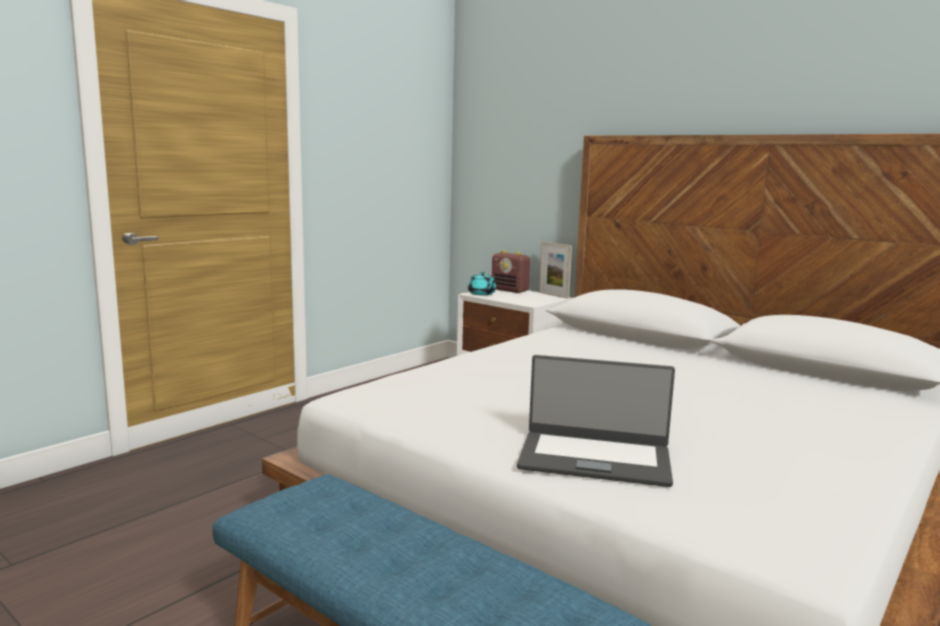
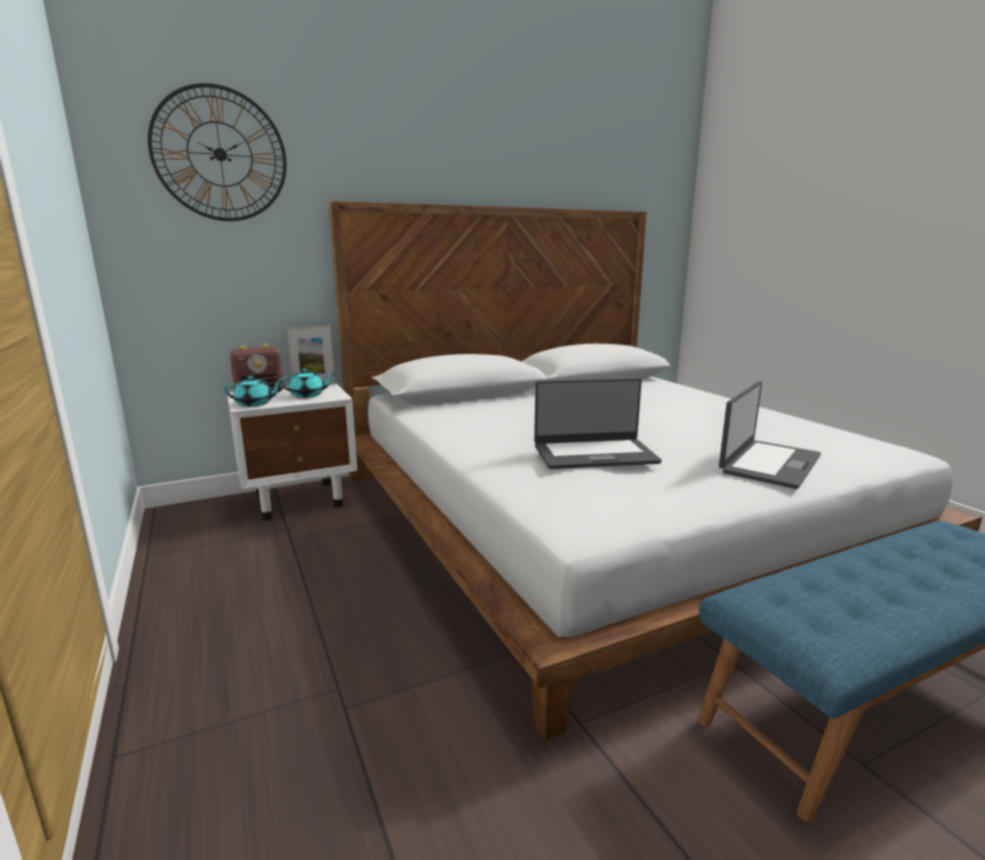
camera: 65 degrees left, 5 degrees up
(506, 384) = (594, 454): none -> laptop
(523, 298) = (308, 395): none -> turquoise teapot
(524, 103) = (220, 154): none -> wall clock

